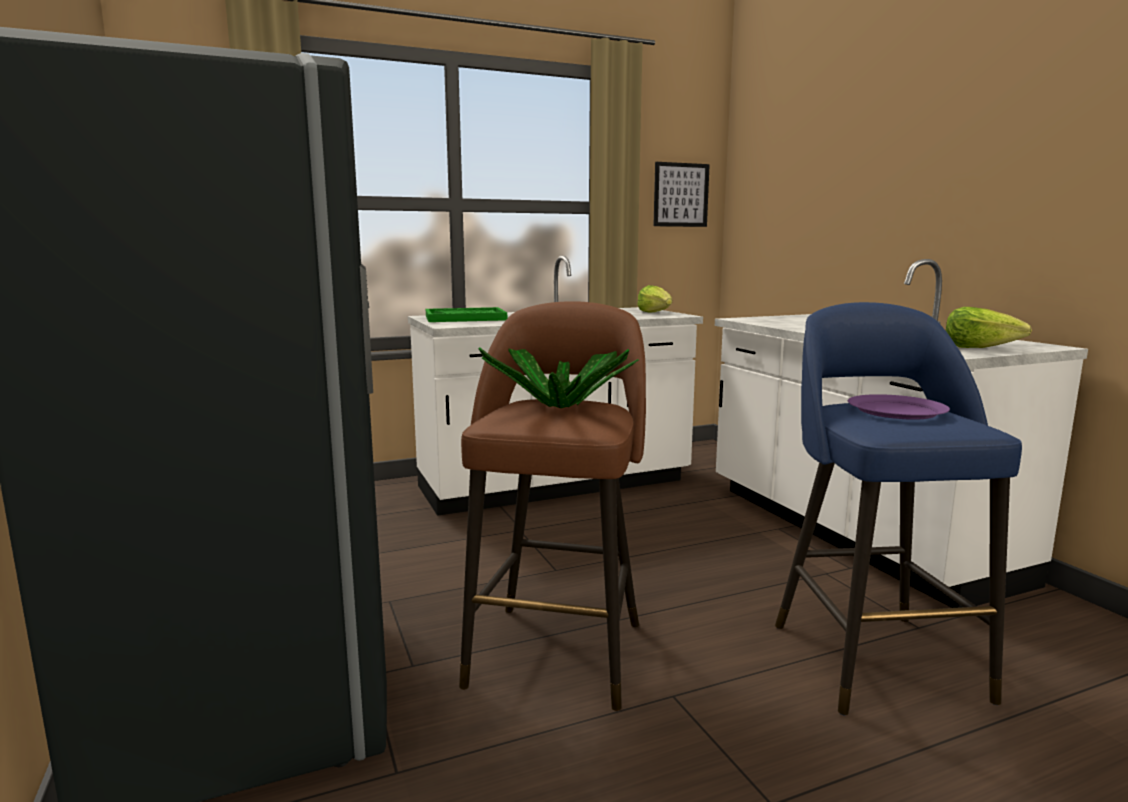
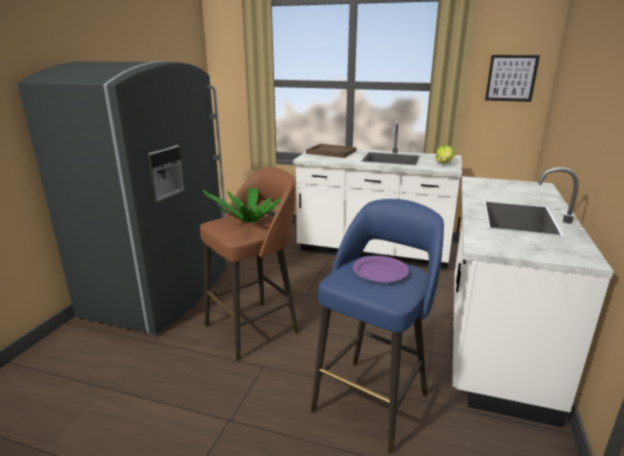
camera: 40 degrees right, 10 degrees up
(465, 318) = (331, 152): green tray -> brown tray
(980, 348) = (520, 246): lettuce -> none

